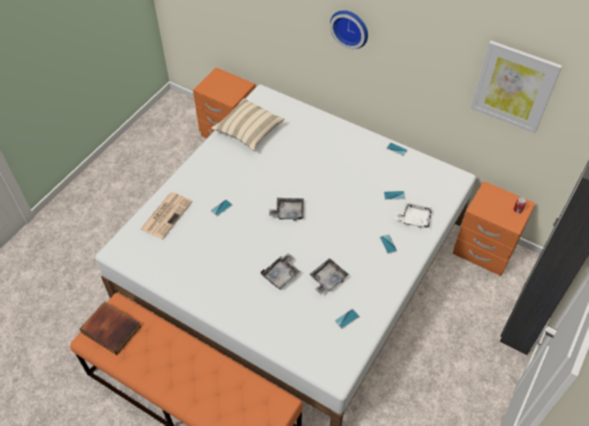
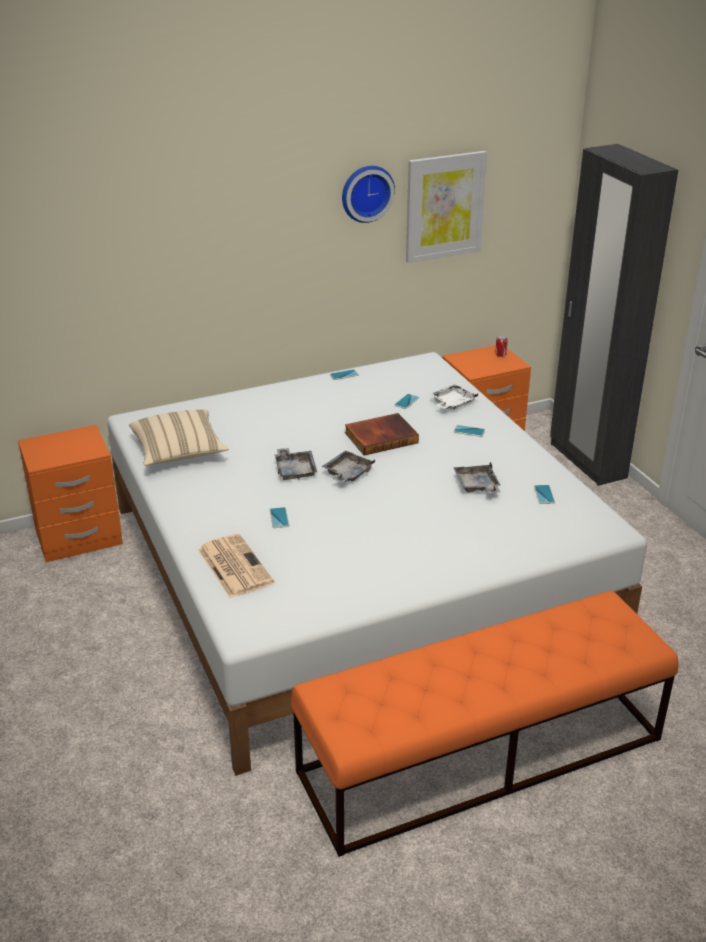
camera: 55 degrees left, 20 degrees down
(112, 328) = (358, 709): book -> book (381, 437)
(281, 275) = (437, 514): grey tray -> grey tray (295, 470)
(350, 27) = (235, 239): wall clock -> wall clock (366, 192)

